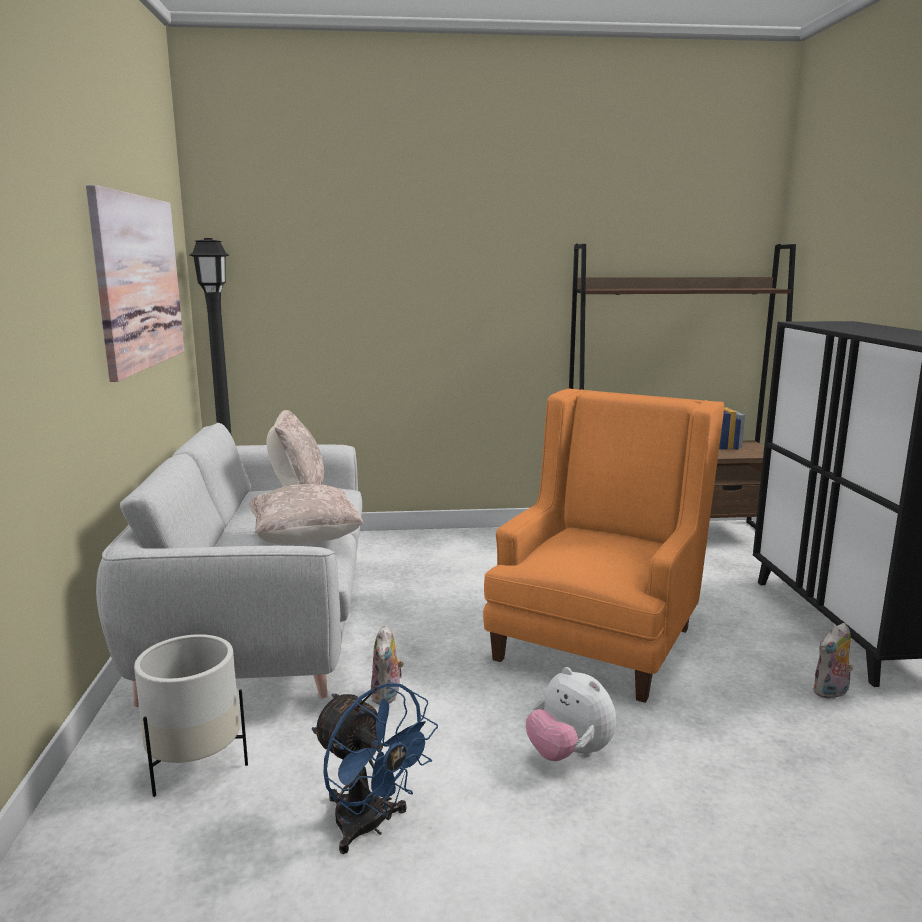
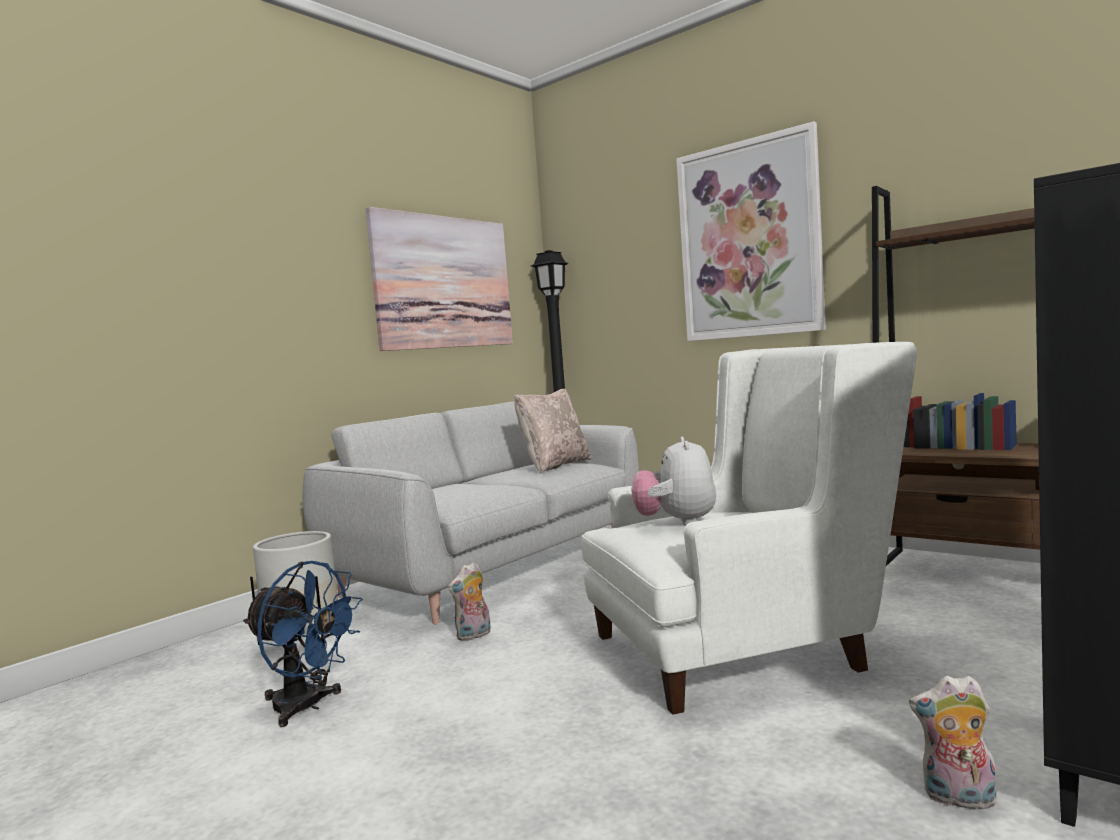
camera: 45 degrees right, 10 degrees down
(305, 540) = (490, 489): beige pillow -> none
(370, 827) = (307, 707): blue fan -> blue fan turned 60 degrees counterclockwise
(449, 263) = (749, 240): none -> picture
(569, 754) = (519, 723): plush toy -> plush toy (676, 523)
(600, 636) = (743, 647): orange armchair -> white armchair

